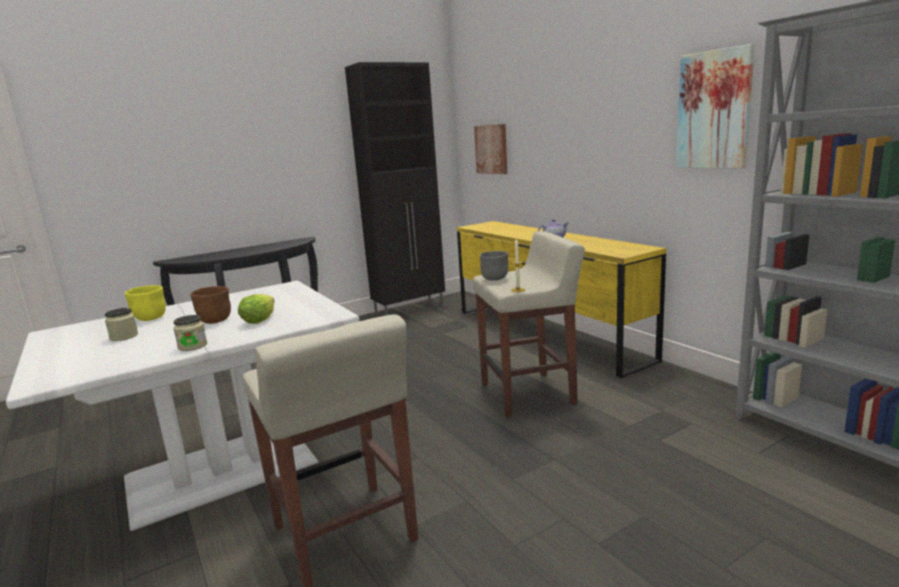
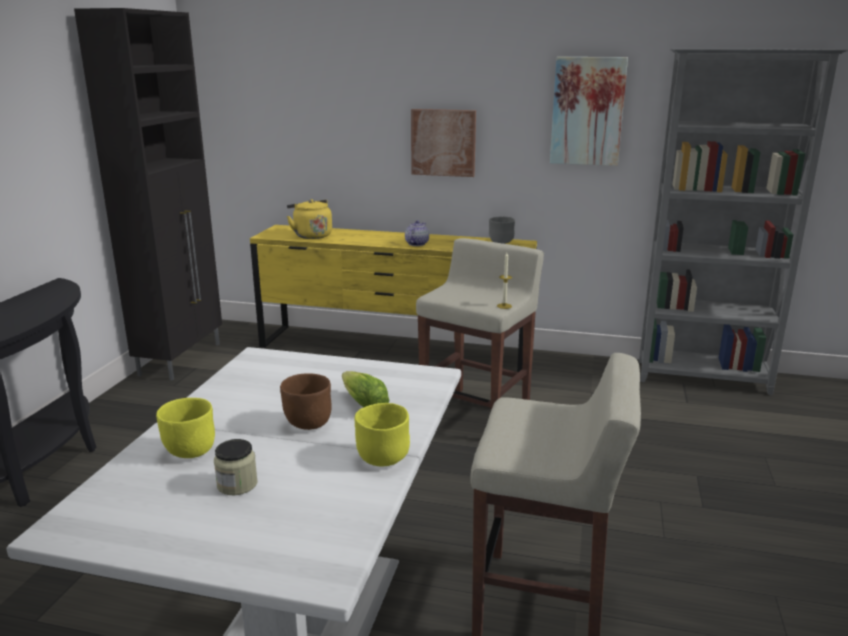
camera: 45 degrees left, 5 degrees up
(192, 346) = (382, 458): jar -> yellow bowl
(491, 149) = (269, 133): picture -> picture (443, 142)
(494, 278) = (452, 298): grey bowl -> grey bowl (501, 242)
(496, 229) = (311, 235): none -> yellow kettle

